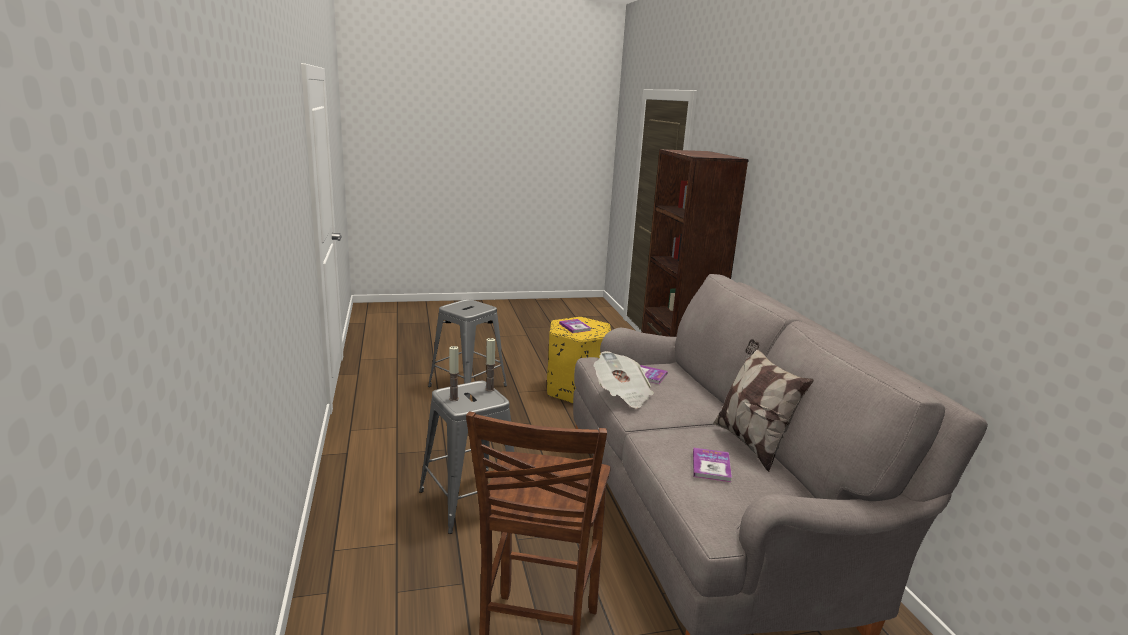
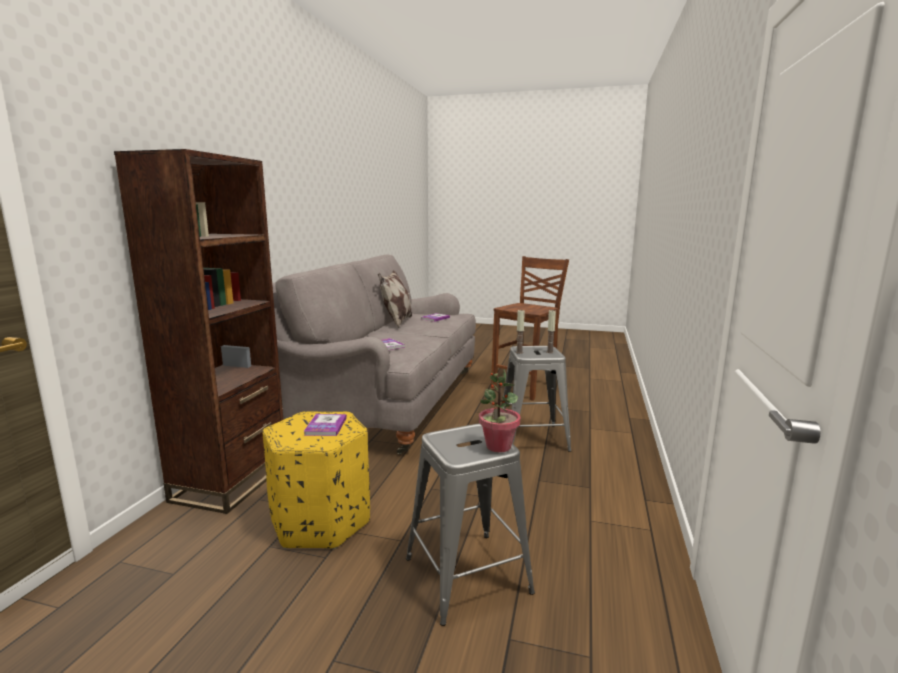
camera: 150 degrees left, 5 degrees down
(451, 306) = (498, 446): none -> potted plant
(622, 394) = (426, 341): newspaper -> none

